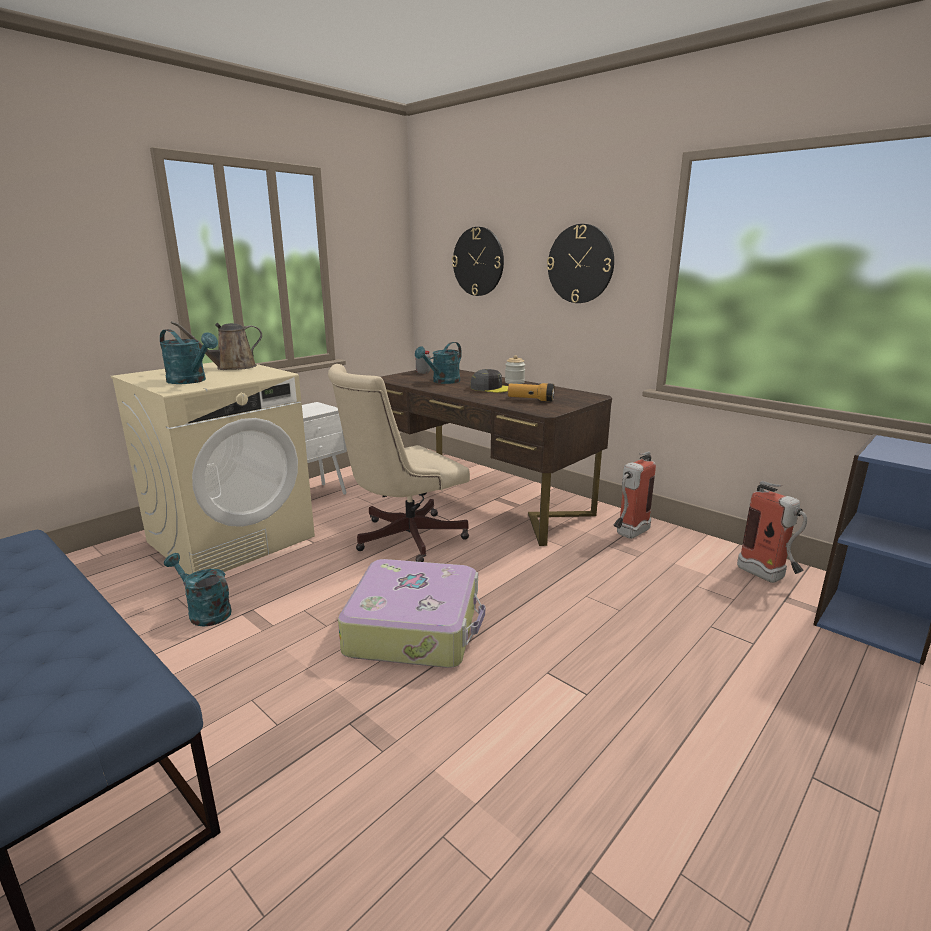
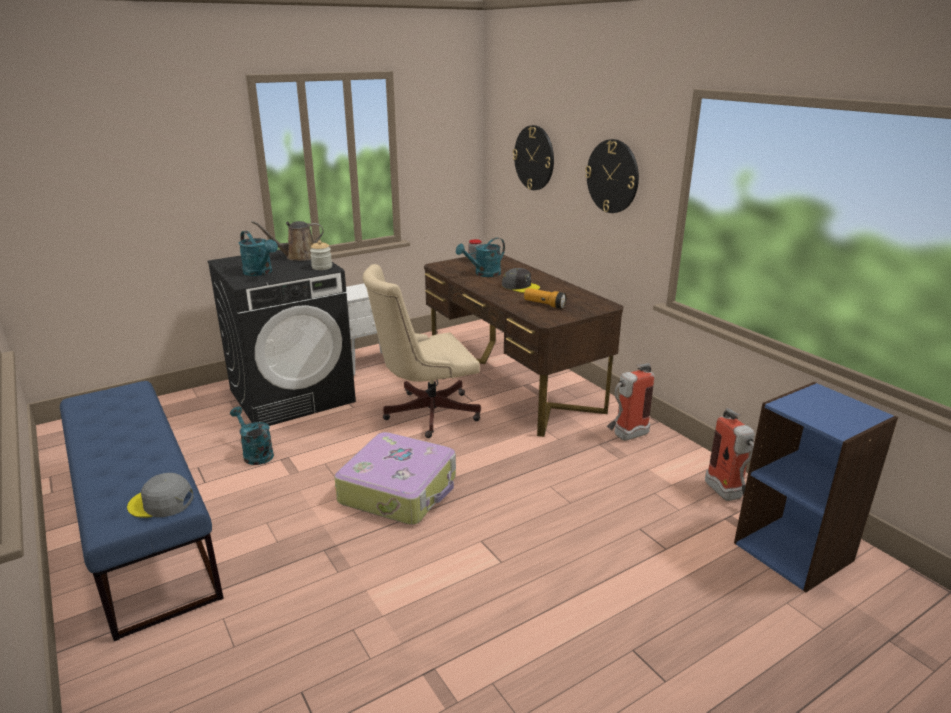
camera: 15 degrees right, 5 degrees up
(110, 695) = (161, 503): none -> grey cap
(232, 539) = (292, 395): beige washing machine -> black washing machine
(514, 382) = (548, 280): jar -> jar (322, 267)

